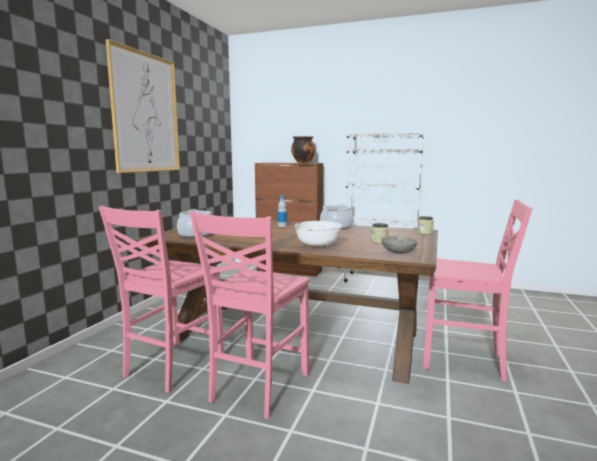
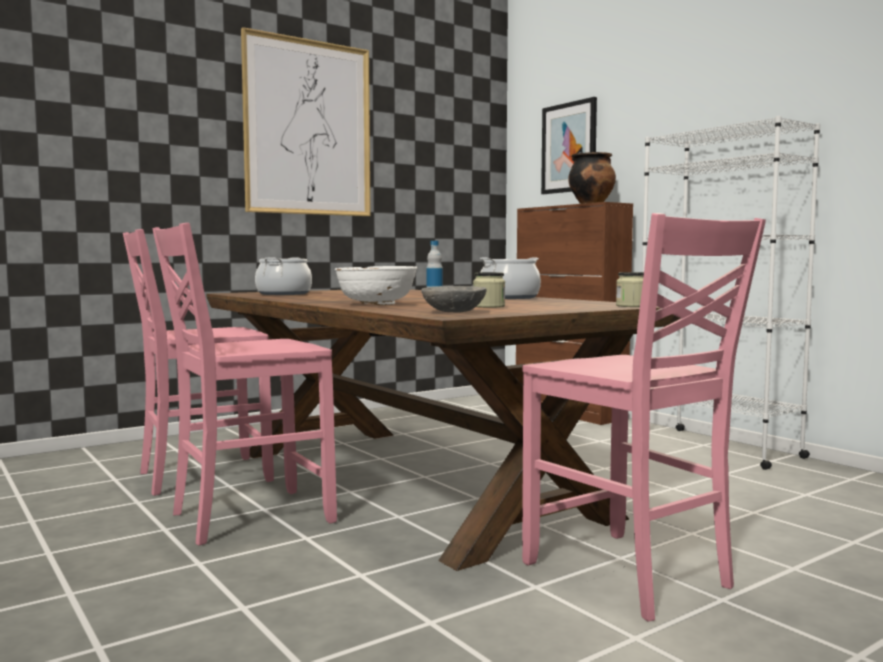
camera: 35 degrees right, 5 degrees down
(278, 129) = (569, 147): none -> picture

